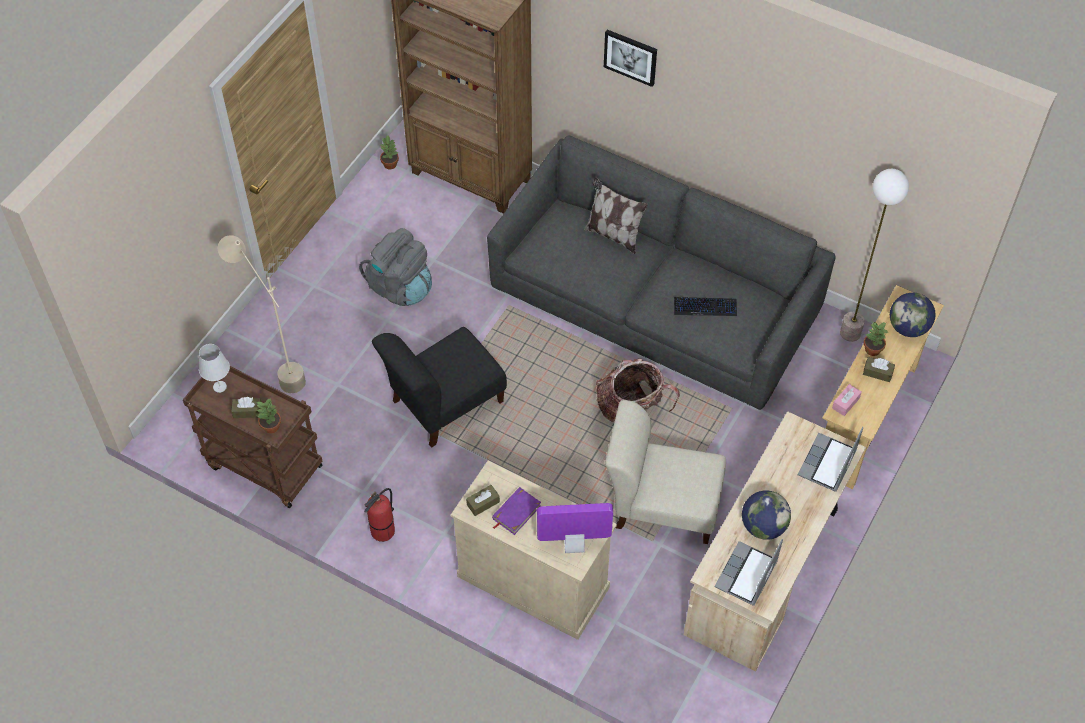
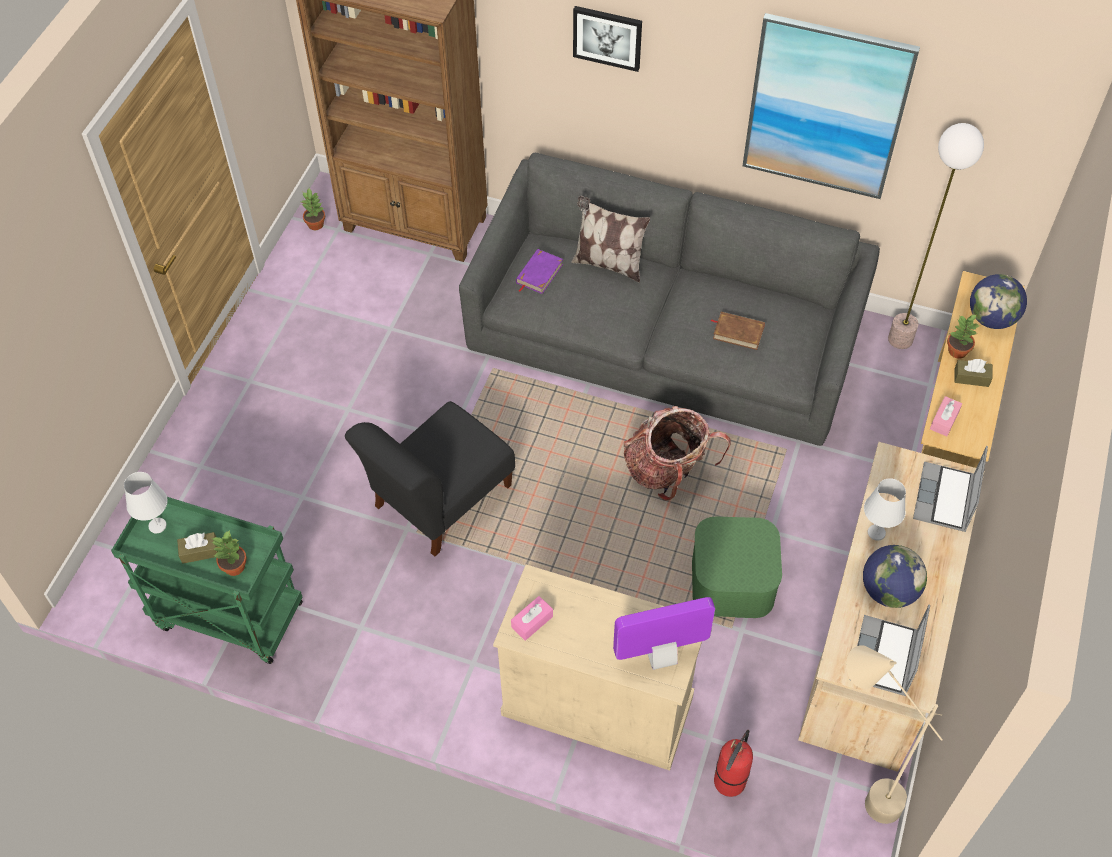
camera: 10 degrees left, 0 degrees up
(262, 466) = (226, 616): brown cart -> green cart
(277, 370) = (223, 492): beige floor lamp -> beige floor lamp (854, 790)
(383, 531) = (395, 674): fire extinguisher -> fire extinguisher (730, 782)
(400, 287) = (357, 367): grey backpack -> none
(483, 503) = (532, 622): brown tissue box -> pink tissue box
(516, 512) = (577, 626): purple book -> purple book (539, 273)
(662, 504) = (732, 580): beige chair -> green storage box
(705, 307) = (738, 332): keyboard -> brown book
(766, 481) = (876, 533): none -> white table lamp
(794, 138) = (826, 107): none -> picture

